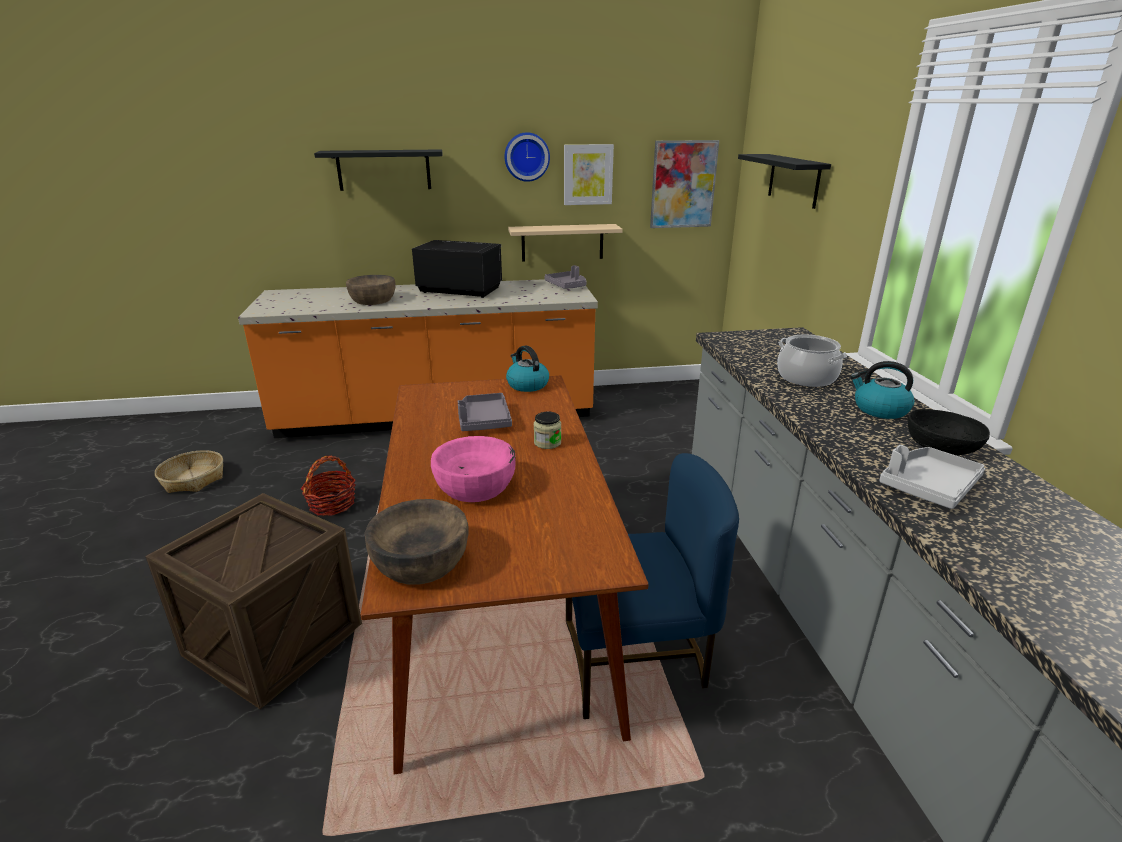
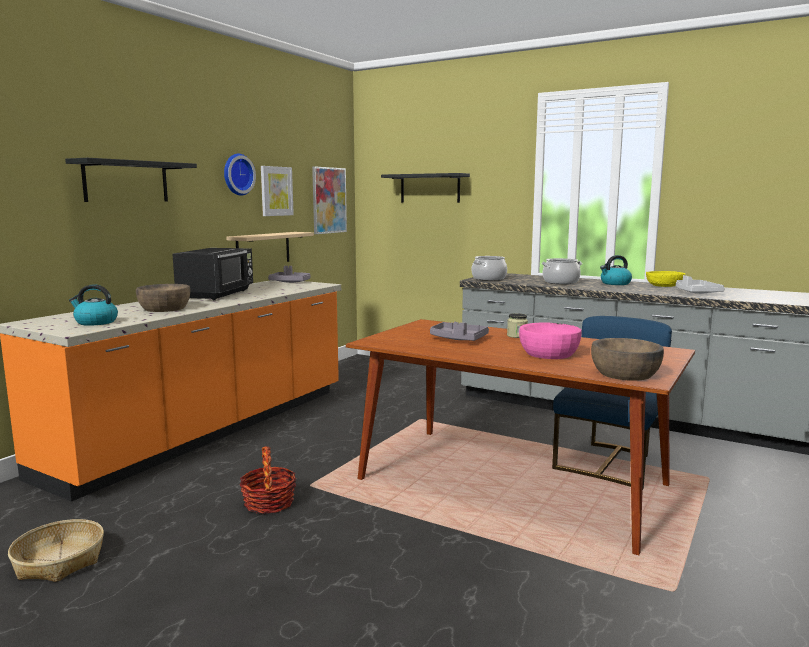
camera: 50 degrees left, 15 degrees down
(274, 639) = (438, 570): crate -> none
(459, 290) = (217, 294): black microwave -> black microwave turned 135 degrees clockwise
(527, 385) = (420, 325): kettle -> kettle (95, 322)
(740, 340) = (489, 278): none -> cooking pot
(941, 448) = (664, 286): black bowl -> yellow bowl

